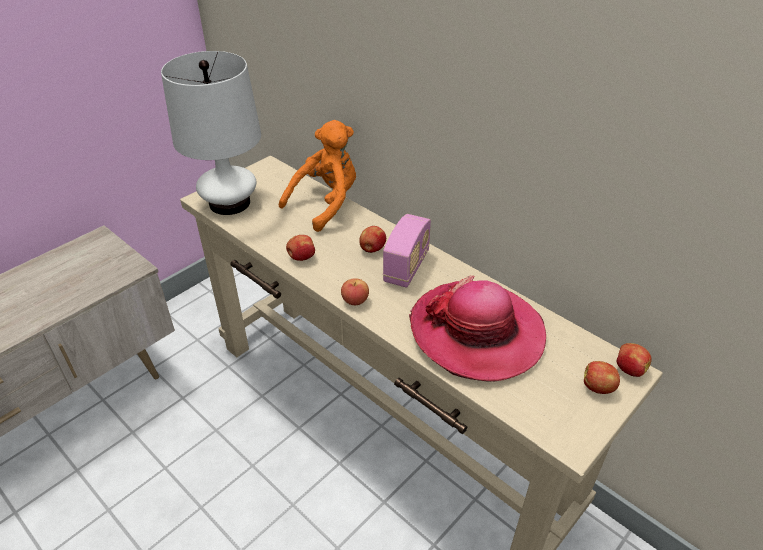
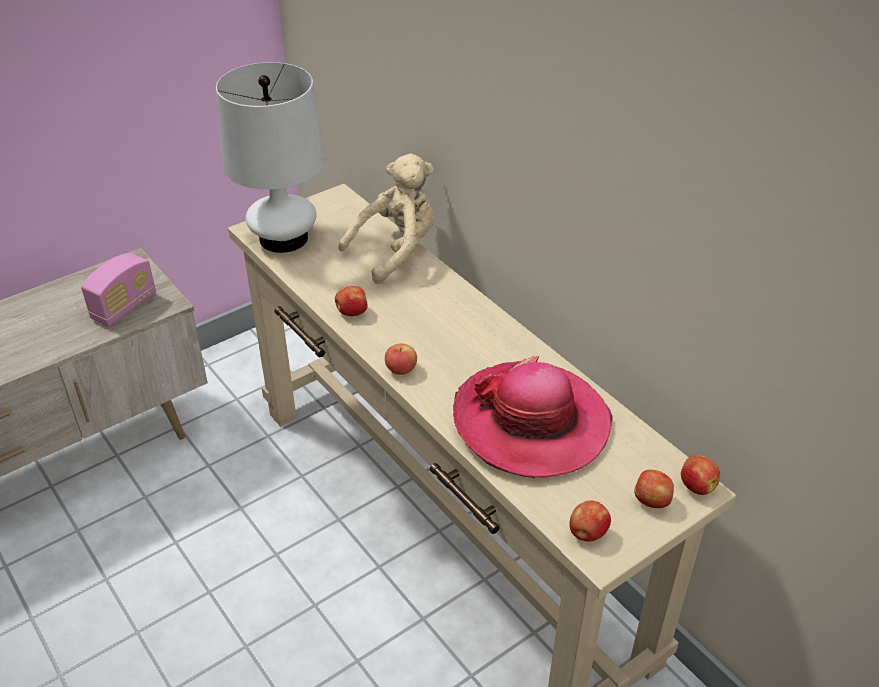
camera: 10 degrees right, 0 degrees up
(326, 204) = (396, 251): orange plush toy -> beige plush toy
(372, 249) = (436, 312): apple -> apple (587, 533)
(406, 267) = (471, 337): radio -> radio (124, 307)

